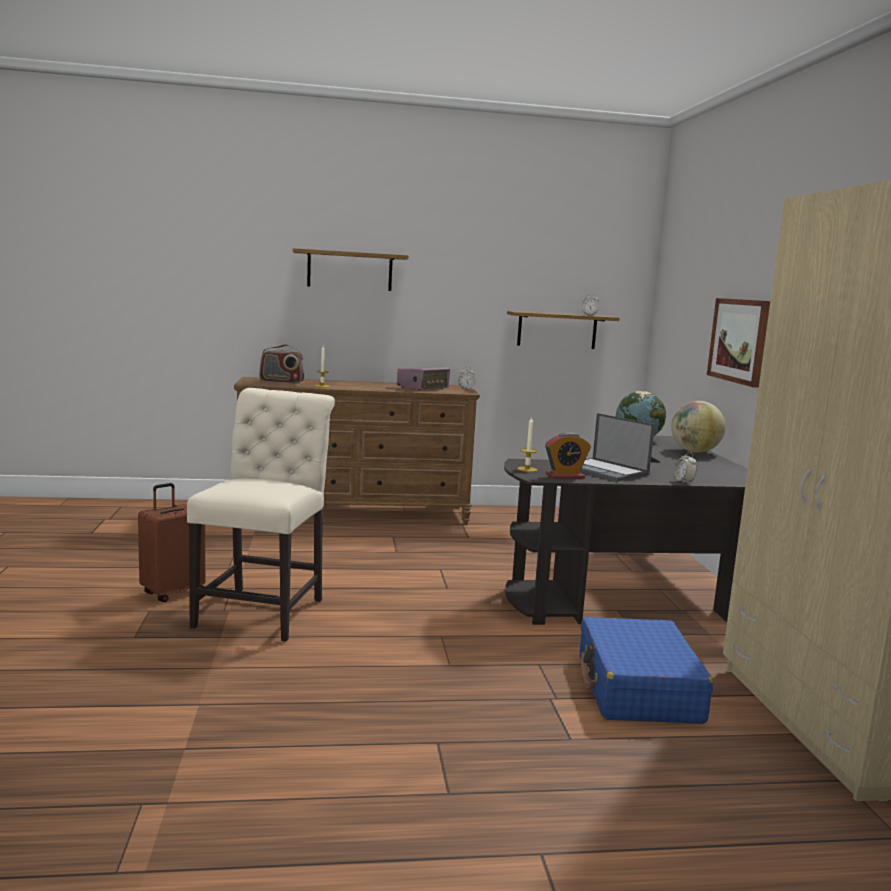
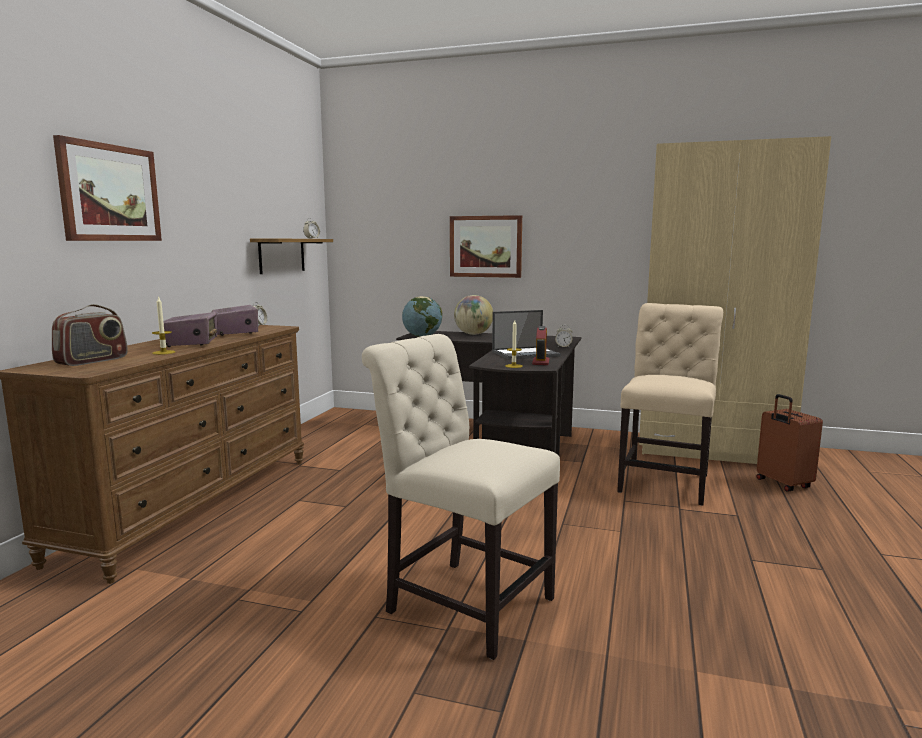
camera: 65 degrees left, 0 degrees up
(172, 592) = (359, 666): brown suitcase -> brown suitcase (782, 484)
(350, 270) = (109, 193): shelf -> picture
(363, 386) = (191, 343): none -> radio
(637, 689) = (666, 481): blue suitcase -> beige chair

